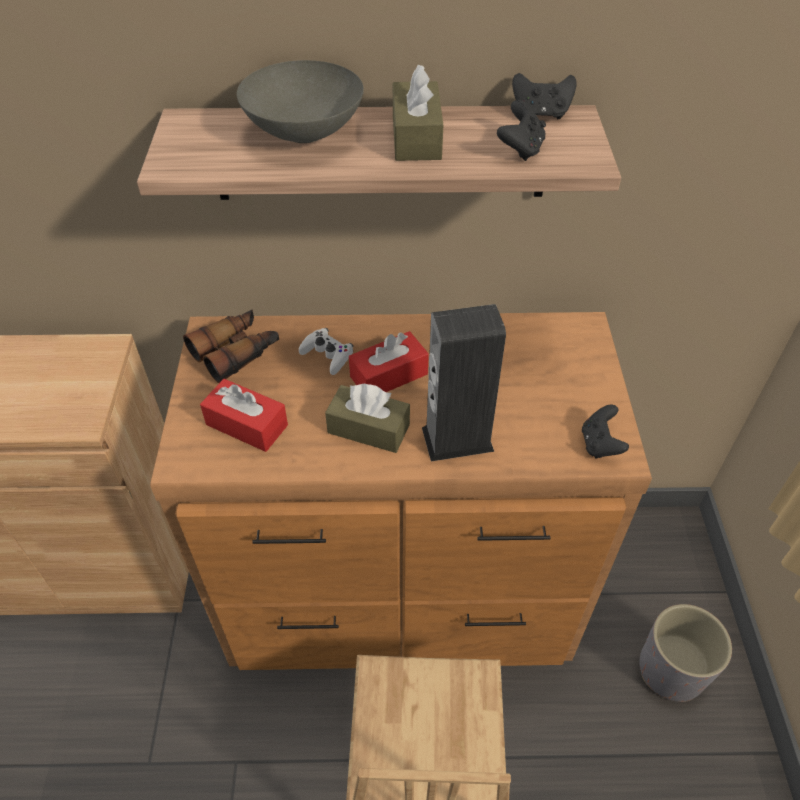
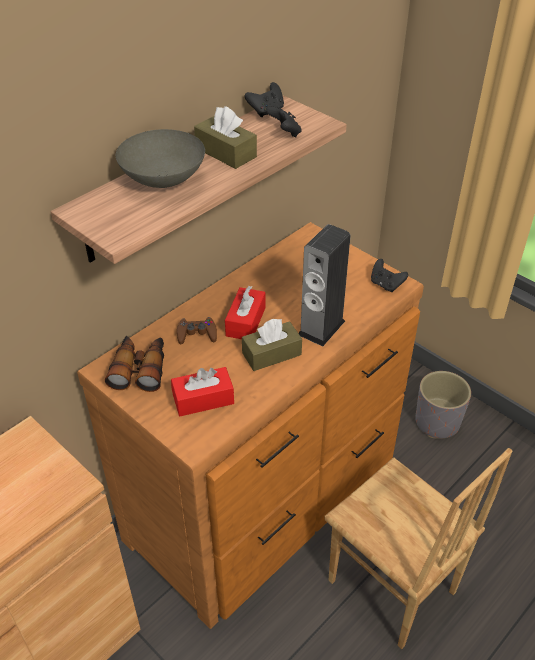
camera: 45 degrees left, 5 degrees down
(327, 355) = (197, 334): white game controller -> brown game controller

